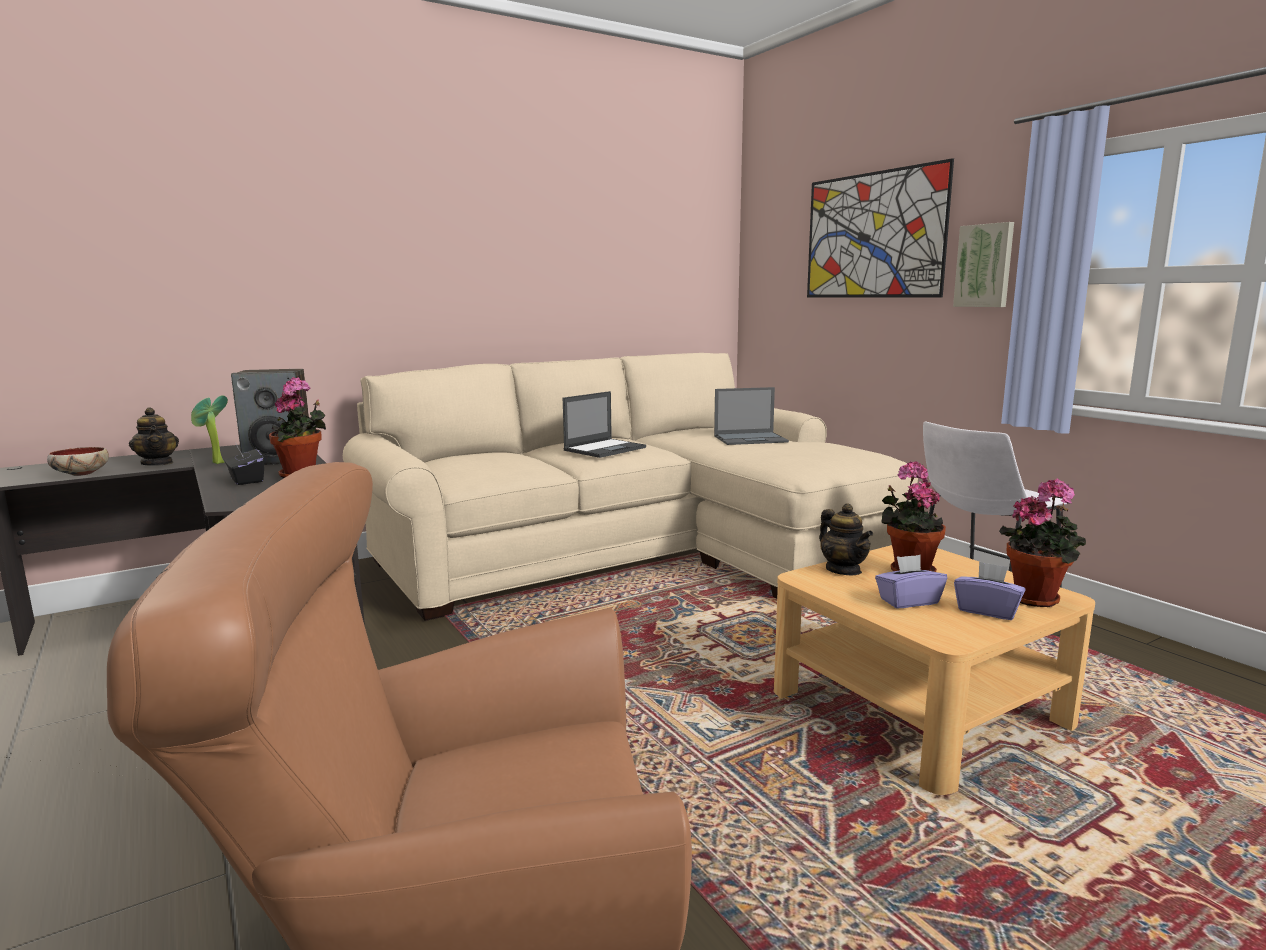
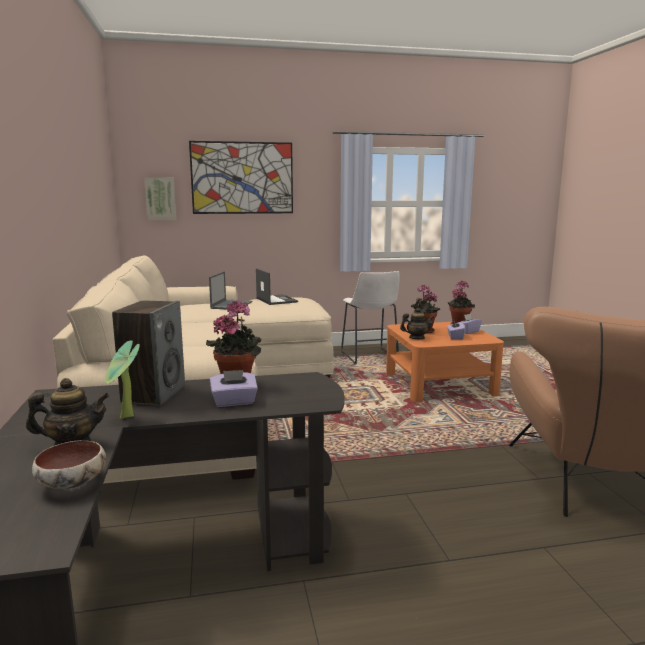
camera: 70 degrees left, 0 degrees up
(246, 480) = (234, 402): black tissue box -> purple tissue box
(605, 449) = (201, 329): laptop -> laptop (276, 300)
(918, 707) = (438, 384): beige coffee table -> orange coffee table
(984, 266) = (314, 197): picture -> picture (160, 198)

